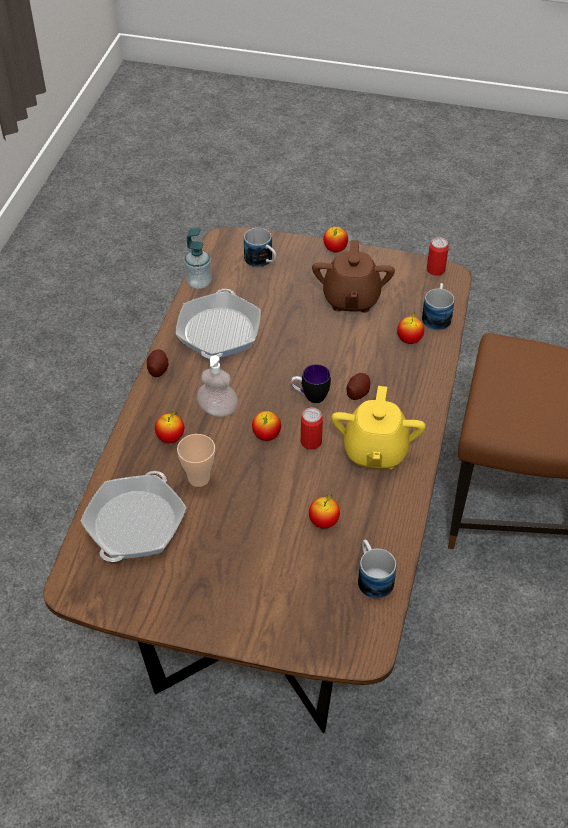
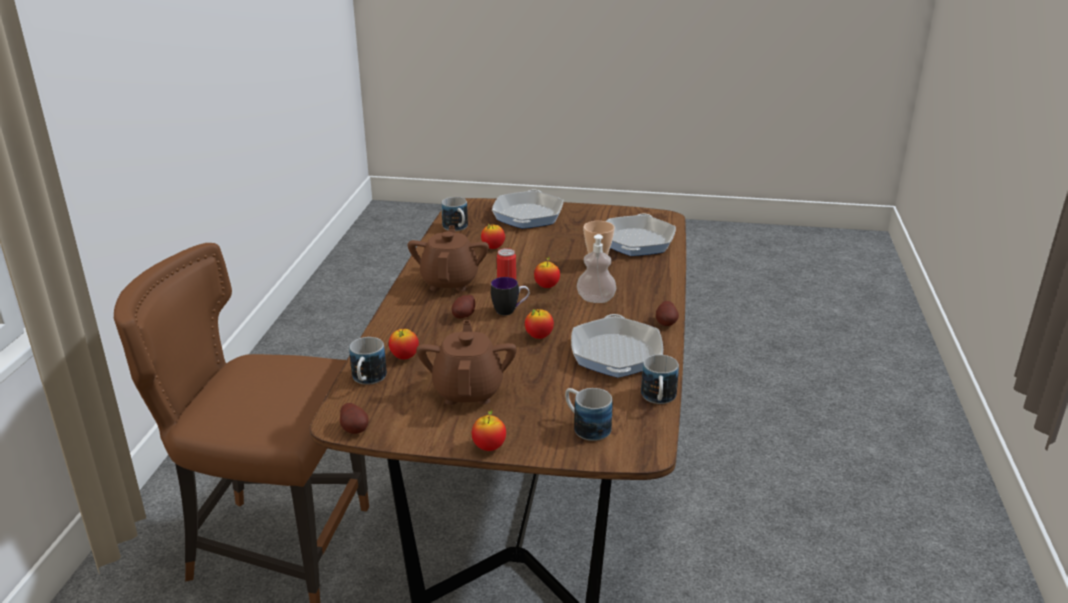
camera: 175 degrees right, 20 degrees down
(170, 438) = (631, 282): apple -> apple (539, 336)
(199, 282) = (658, 399): soap dispenser -> mug
(269, 608) = (528, 215): none -> frying pan
(375, 451) = (450, 282): yellow teapot -> brown teapot
(435, 270) = (355, 429): can -> potato

